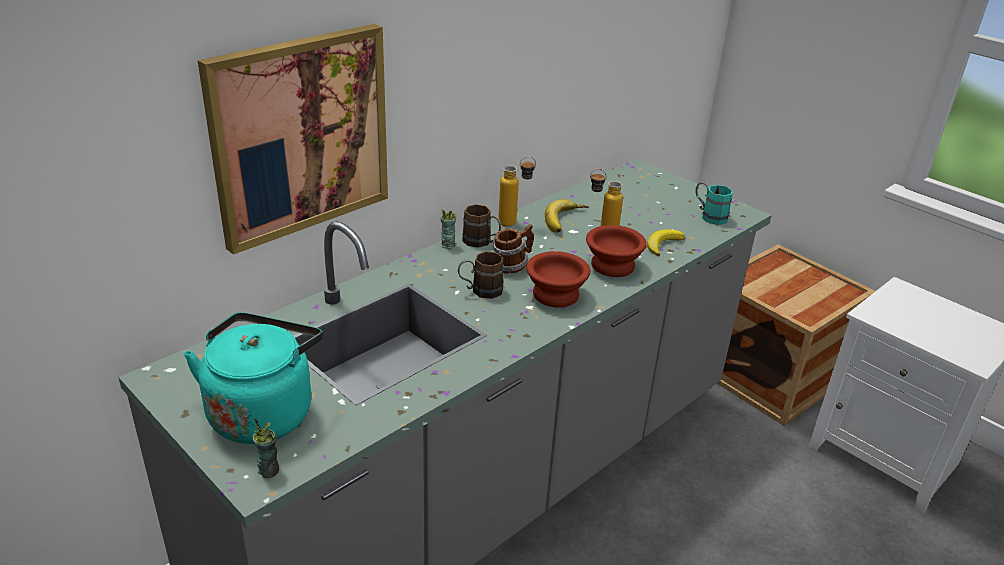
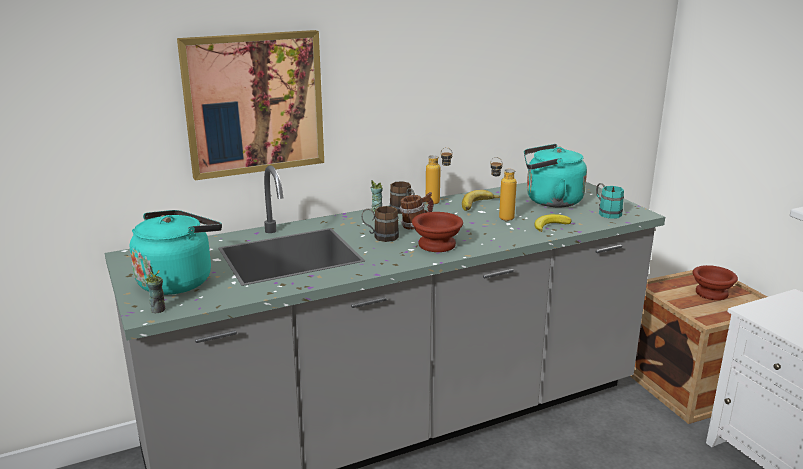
camera: 20 degrees right, 10 degrees down
(611, 266) = (496, 234): brown bowl -> brown bowl (710, 293)
(639, 205) = (550, 201): none -> turquoise kettle

